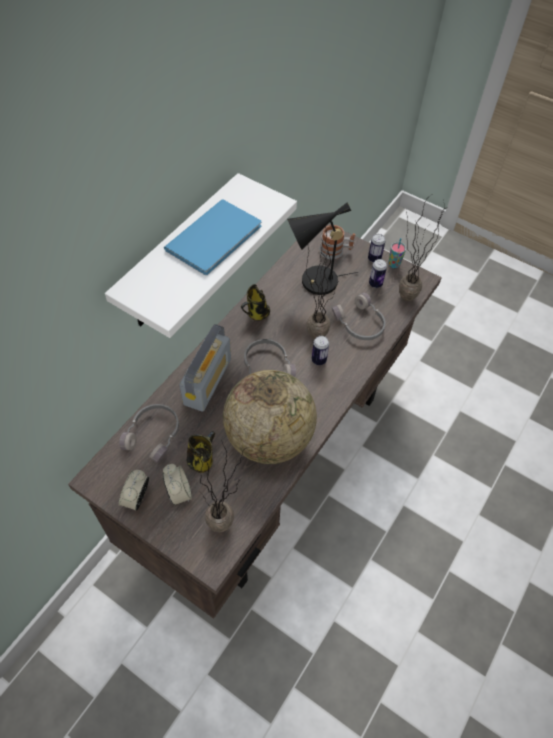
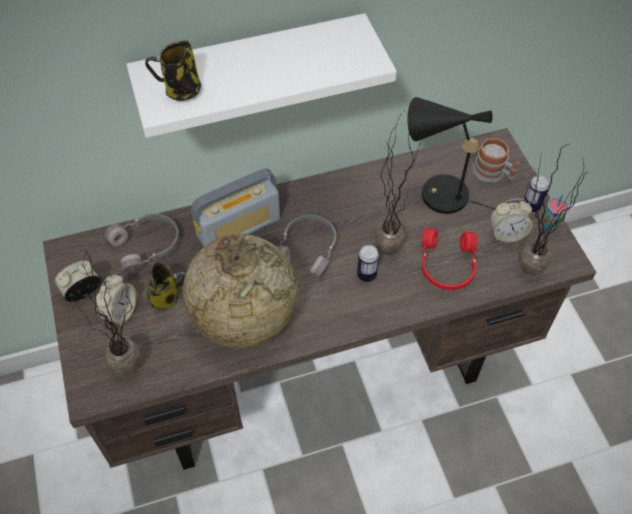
camera: 40 degrees right, 0 degrees up
(217, 237) = (277, 66): blue book -> none
(256, 314) = (346, 191): mug -> mug (180, 91)
(359, 324) = (446, 265): grey headphones -> red headphones
(375, 284) = (506, 234): can -> alarm clock

